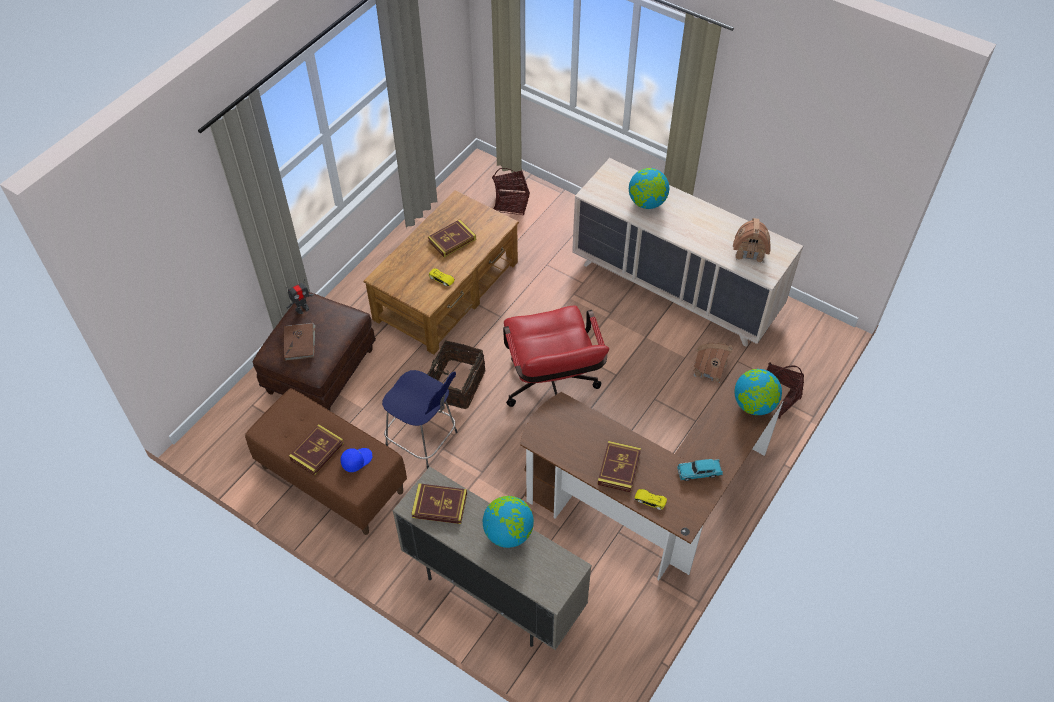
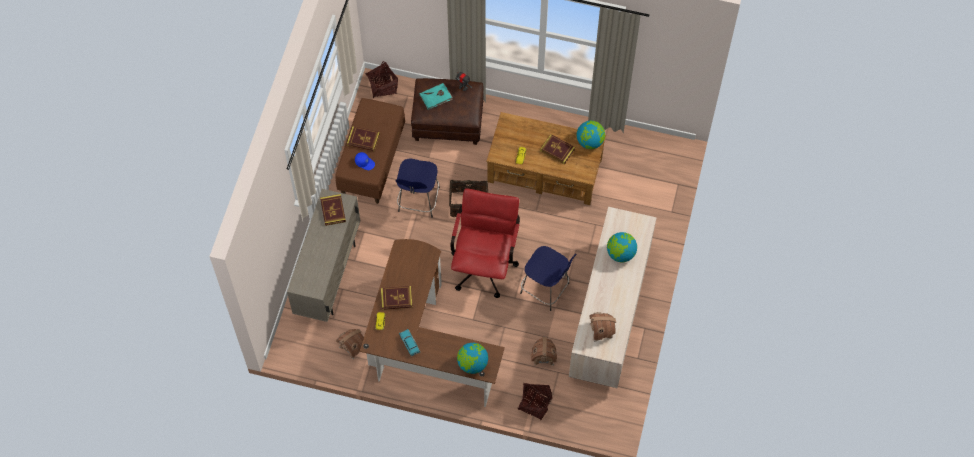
camera: 70 degrees right, 10 degrees up
(300, 343) = (436, 97): brown book -> turquoise book
(508, 533) = (327, 251): globe -> globe (590, 142)
(511, 203) = (646, 181): basket -> basket (383, 86)
(552, 392) = (485, 263): red office chair -> red office chair turned 135 degrees clockwise
(616, 339) = (546, 289): none -> blue stool
(621, 593) = (352, 346): none -> toy house

